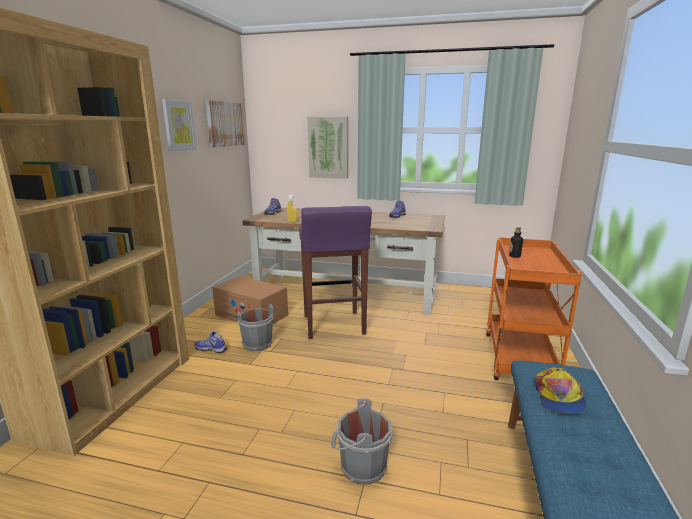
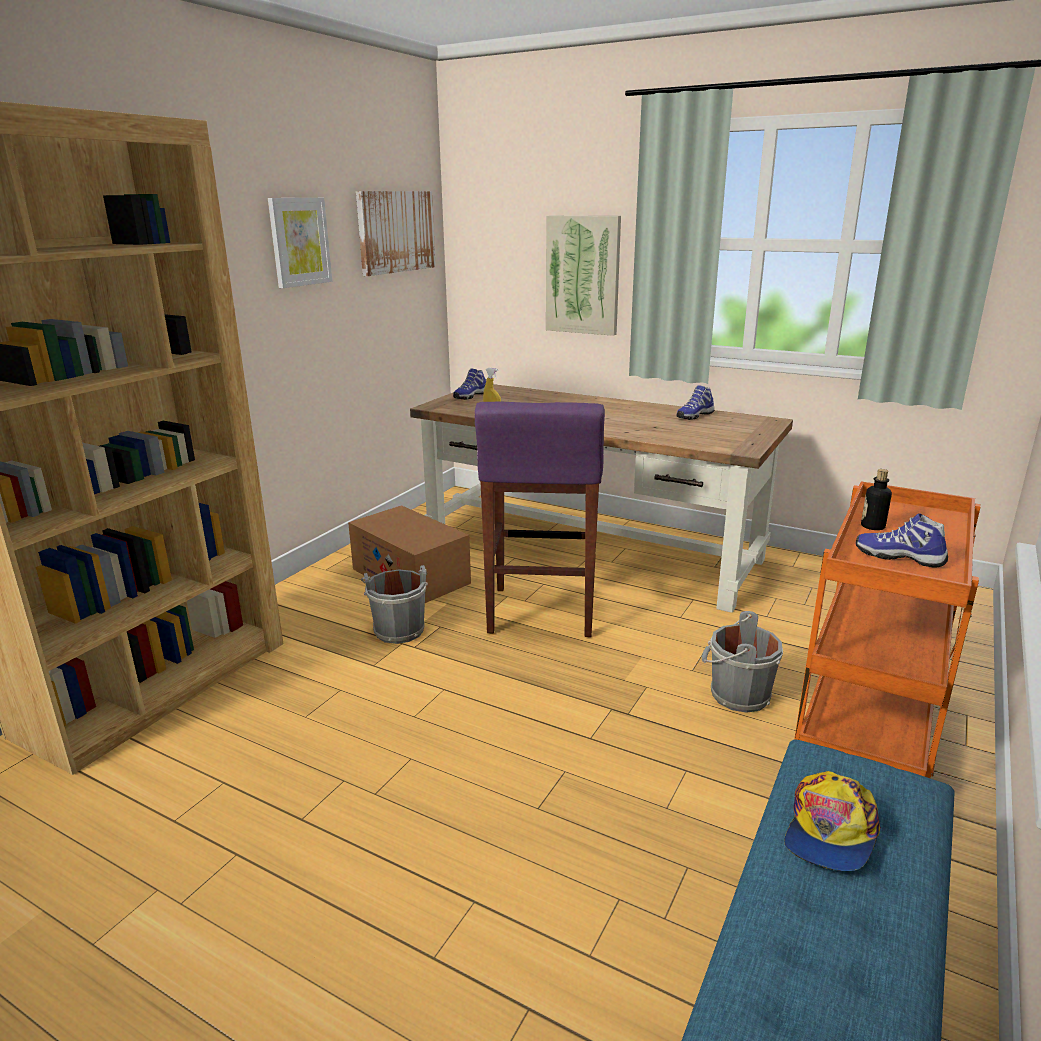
camera: 15 degrees right, 5 degrees up
(211, 349) = (323, 631): shoe -> shoe (899, 557)
(361, 467) = (477, 879): grey bucket -> grey bucket (736, 695)

